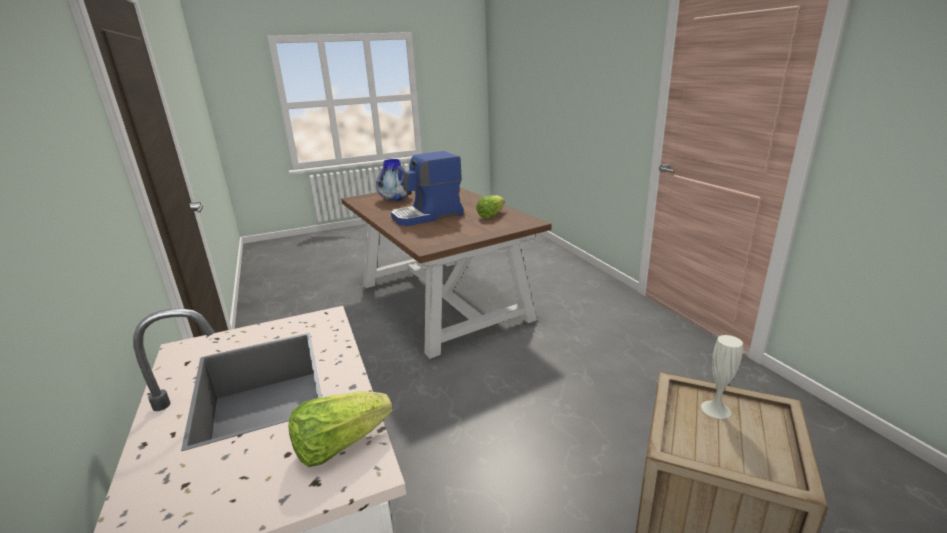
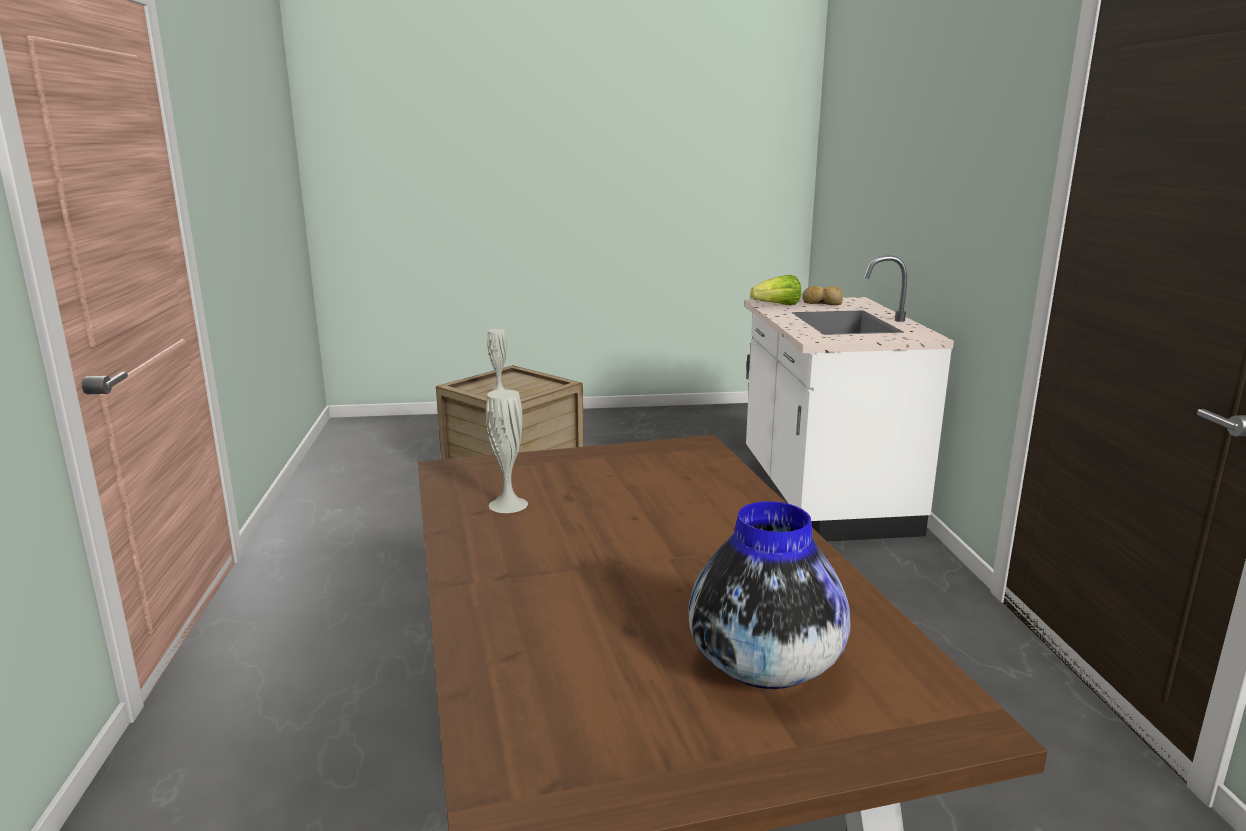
camera: 165 degrees left, 5 degrees down
(236, 492) = (821, 302): none -> bread
(427, 216) = (668, 532): coffee machine -> none
(491, 215) = (508, 504): lettuce -> white vase

